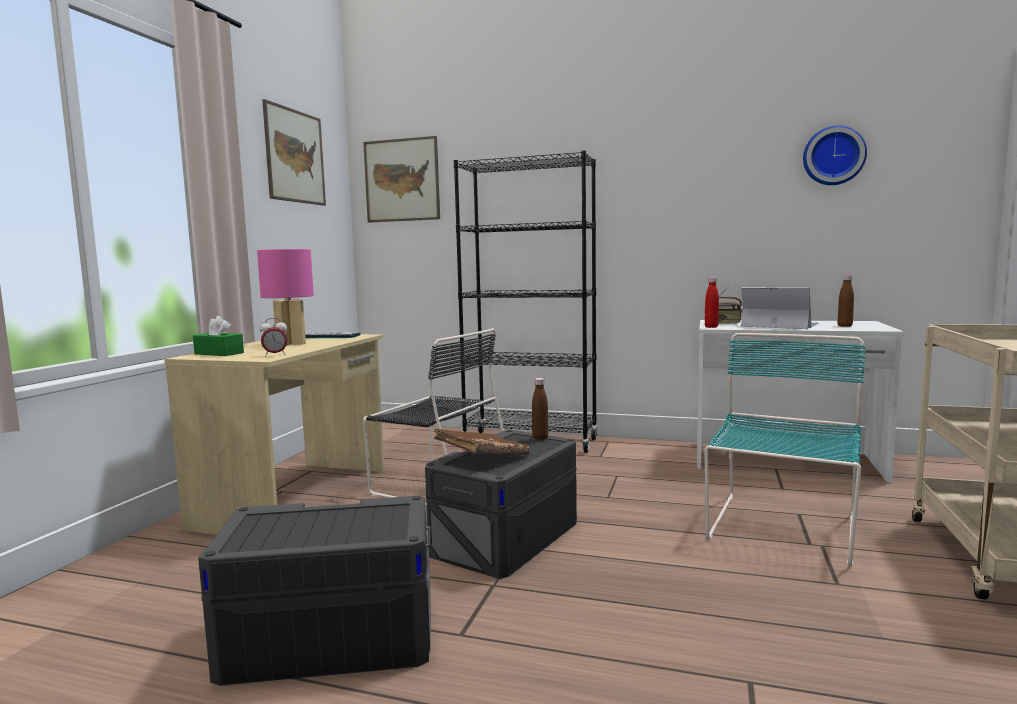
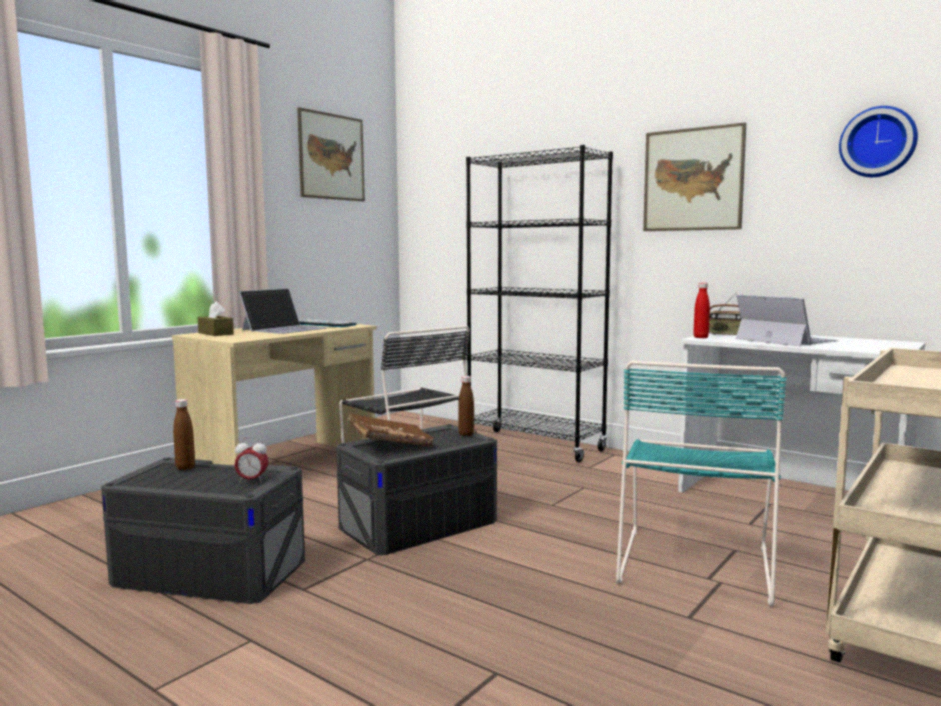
camera: 20 degrees right, 0 degrees up
(219, 353) = (215, 333): green tissue box -> brown tissue box
(275, 355) = (249, 338): alarm clock -> alarm clock (252, 481)
(291, 343) = (285, 329): pink table lamp -> laptop
(402, 180) = (439, 175): picture -> picture (693, 179)
(782, 530) = (695, 561): turquoise chair -> turquoise chair turned 150 degrees clockwise
(844, 326) = (858, 346): brown bottle -> brown bottle (185, 467)

